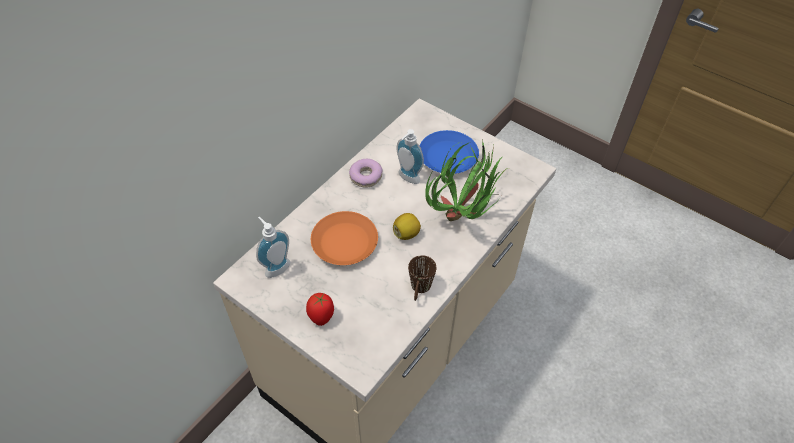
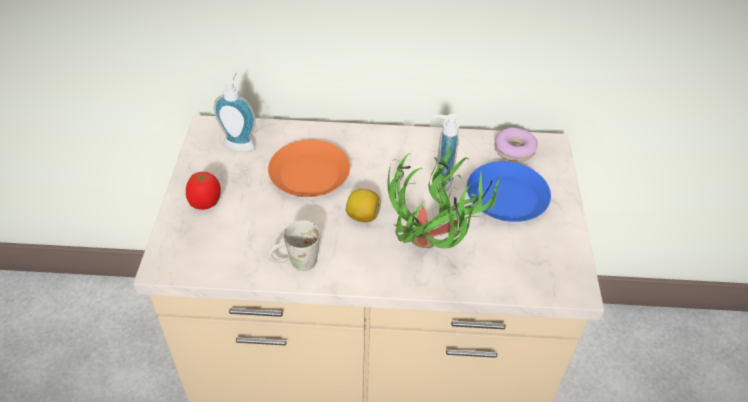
camera: 55 degrees right, 5 degrees down
(366, 176) = (410, 148): donut -> donut (514, 150)
(419, 290) = (295, 263): brown mug -> white mug

